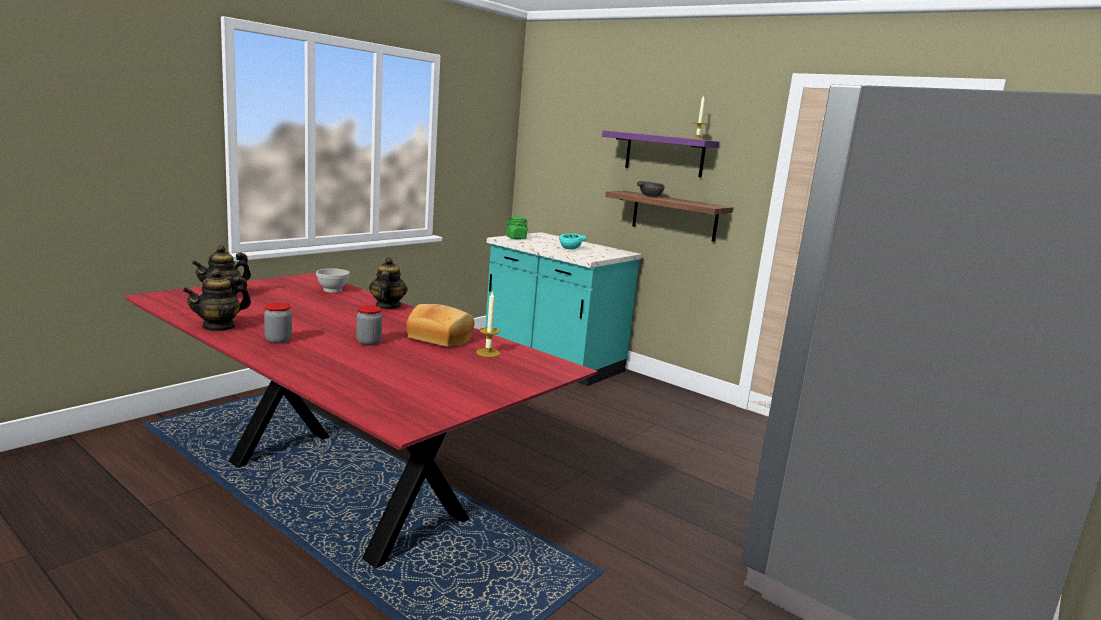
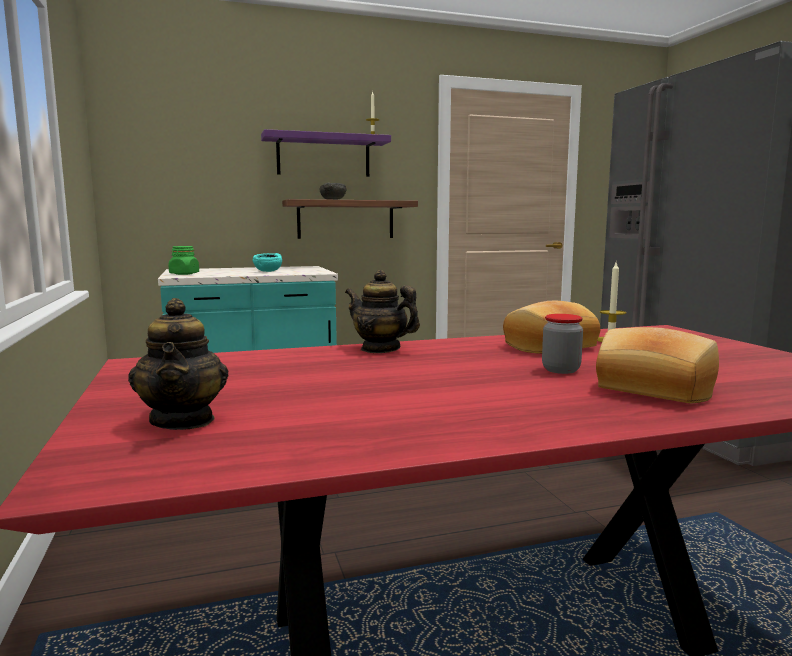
camera: 55 degrees left, 5 degrees down
(219, 327) = (433, 437): teapot -> none
(278, 340) = (541, 407): jar -> none
(332, 290) = (251, 361): white bowl -> none
(334, 360) = (653, 390): none -> bread

